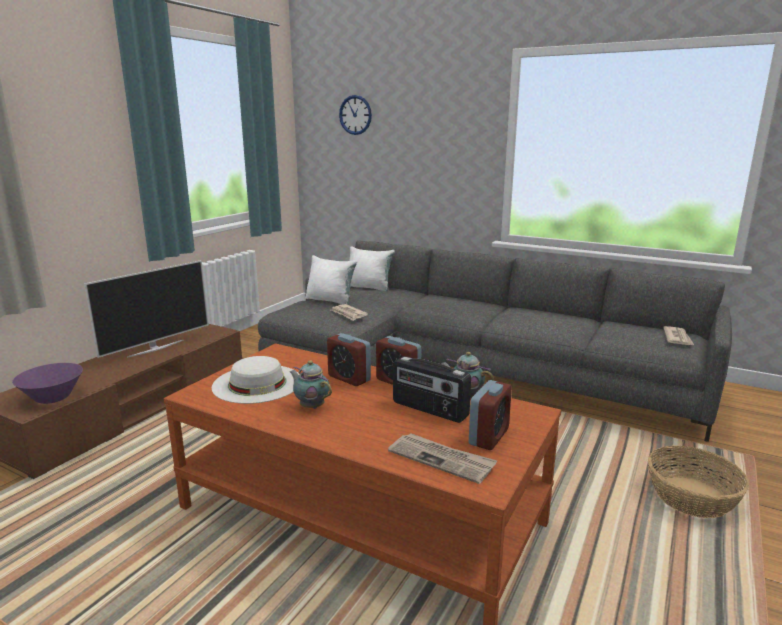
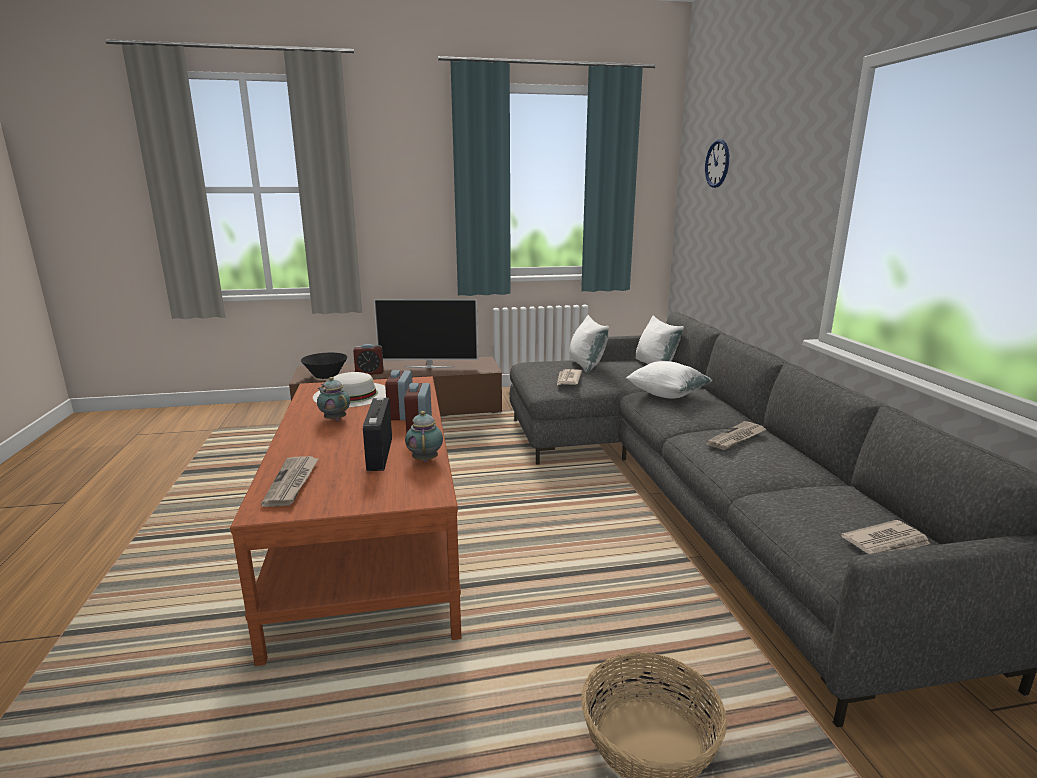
camera: 50 degrees right, 0 degrees up
(53, 398) = (326, 376): purple bowl -> black bowl
(311, 406) = (335, 419): teapot -> teapot turned 45 degrees counterclockwise
(430, 304) = (667, 395): none -> white pillow
(489, 437) = (353, 489): alarm clock -> alarm clock (369, 373)
(526, 315) = (736, 438): none -> newspaper

